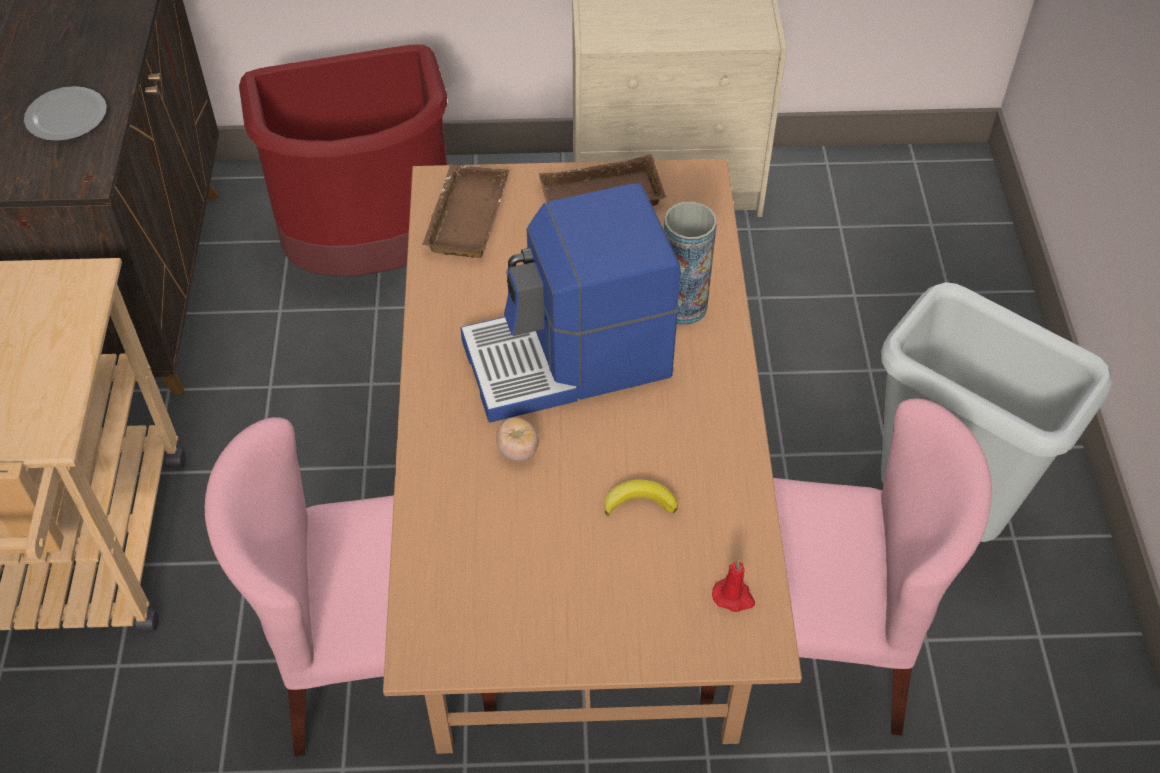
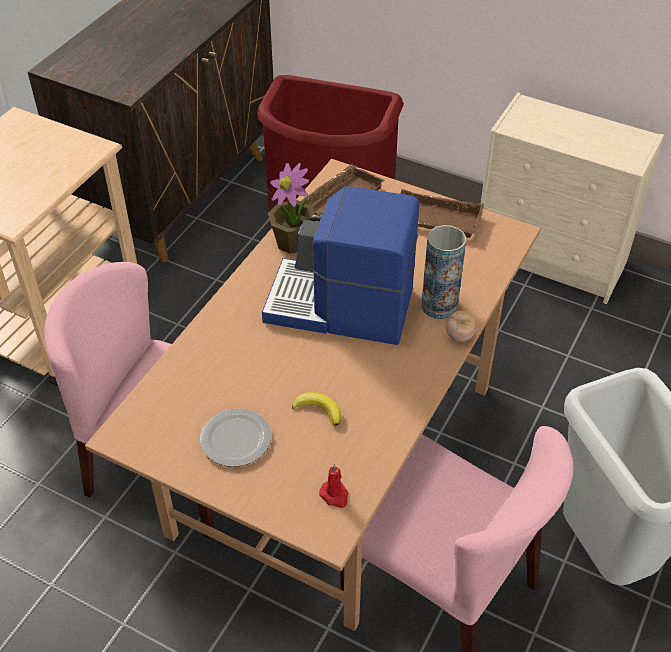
camera: 30 degrees right, 5 degrees down
(65, 116) = (142, 56): plate -> plate (235, 438)
(448, 299) = (293, 242): none -> potted plant
(518, 451) = (267, 346): tomato -> tomato (459, 335)

